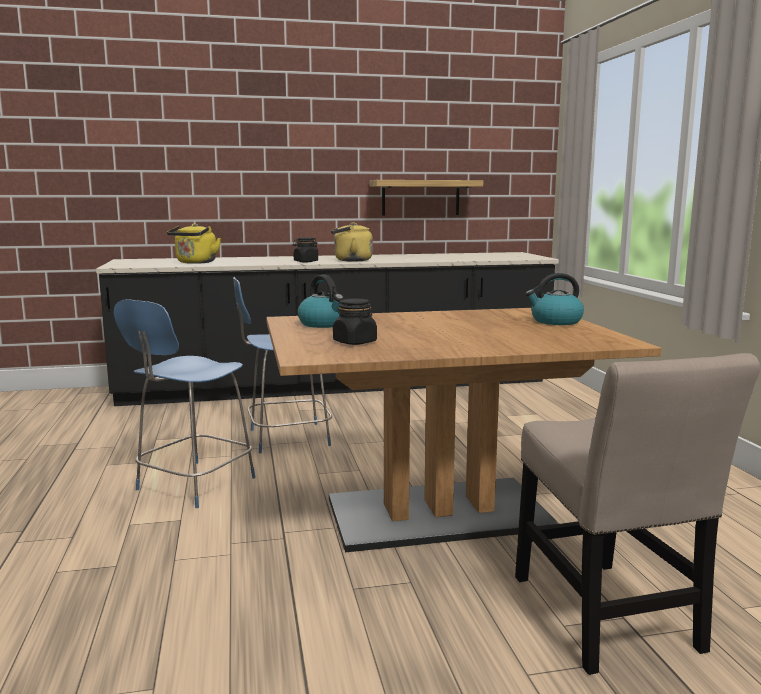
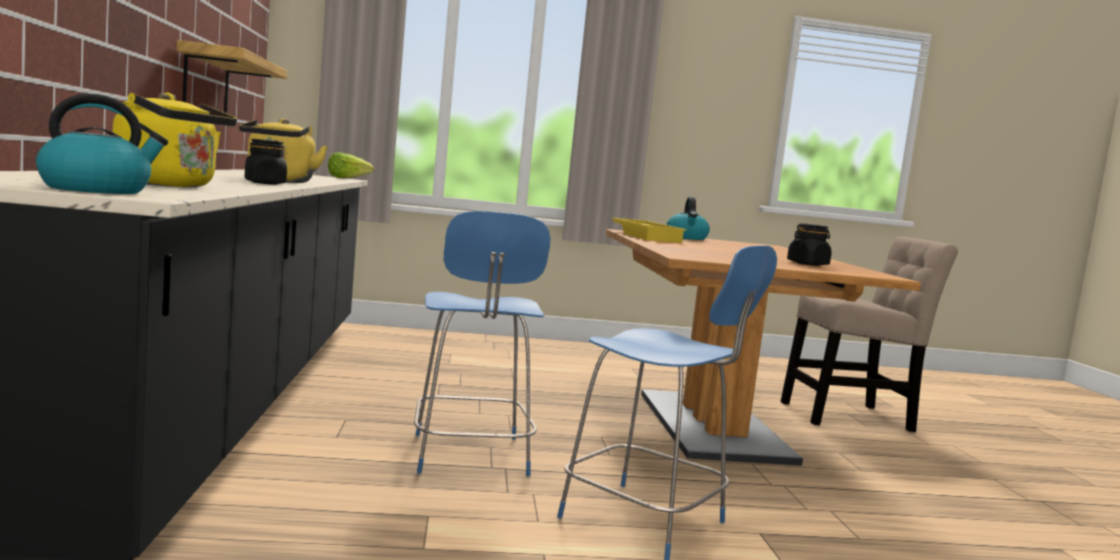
camera: 85 degrees left, 5 degrees down
(324, 324) = (718, 257): kettle -> kettle (97, 190)
(488, 313) = (647, 236): none -> yellow tray
(538, 257) = (347, 178): none -> lettuce

